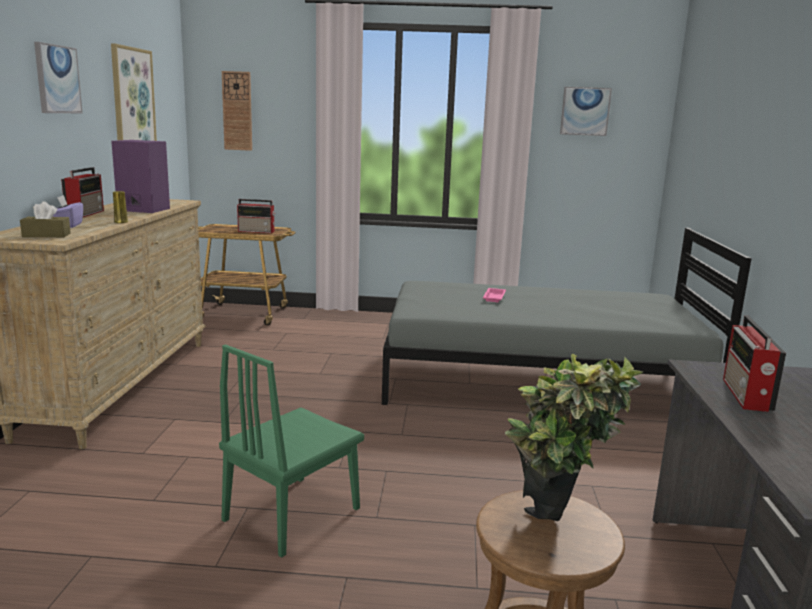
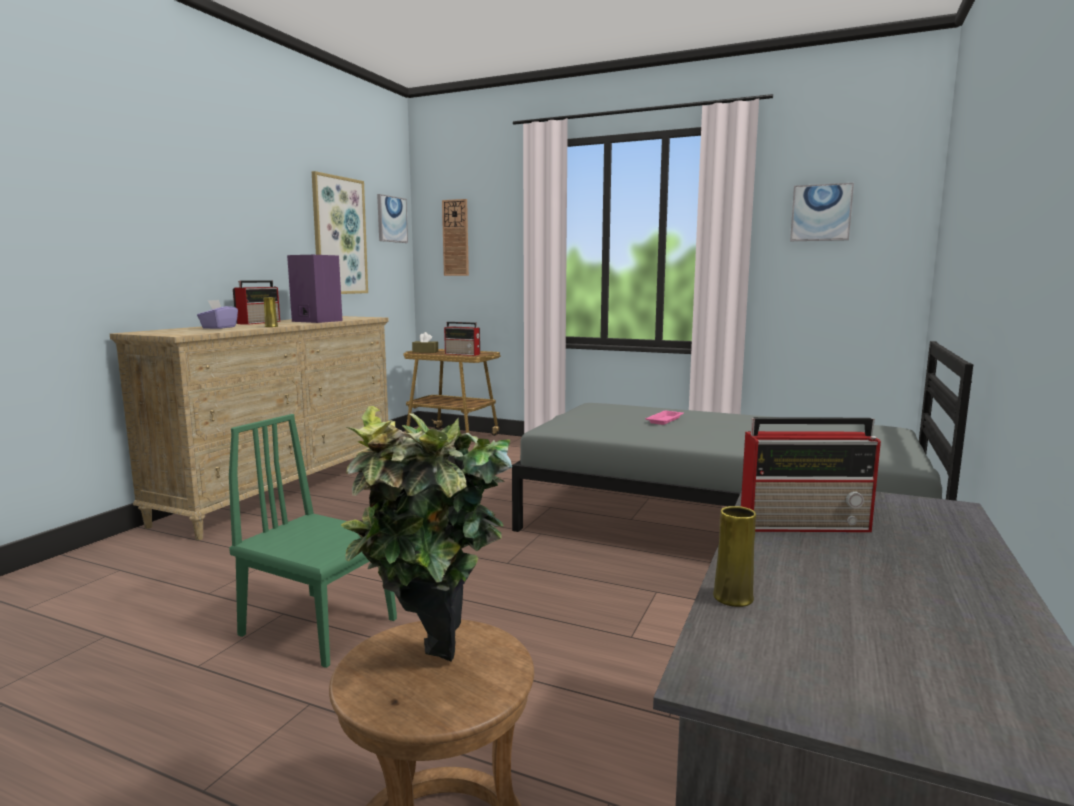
camera: 20 degrees right, 5 degrees down
(46, 235) = (181, 332): brown tissue box -> brown tissue box (425, 352)
(57, 79) = (240, 199): picture -> picture (391, 219)
(292, 514) = (319, 627): green chair -> green chair turned 60 degrees clockwise
(746, 395) = (806, 524): radio -> radio turned 120 degrees counterclockwise
(770, 453) = (733, 598): none -> yellow vase

